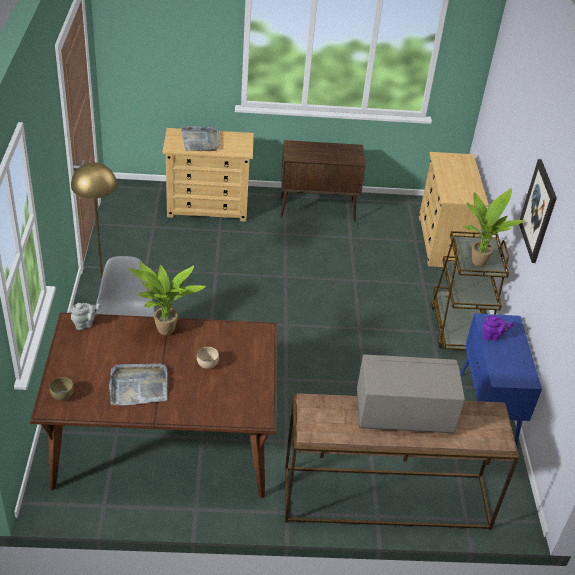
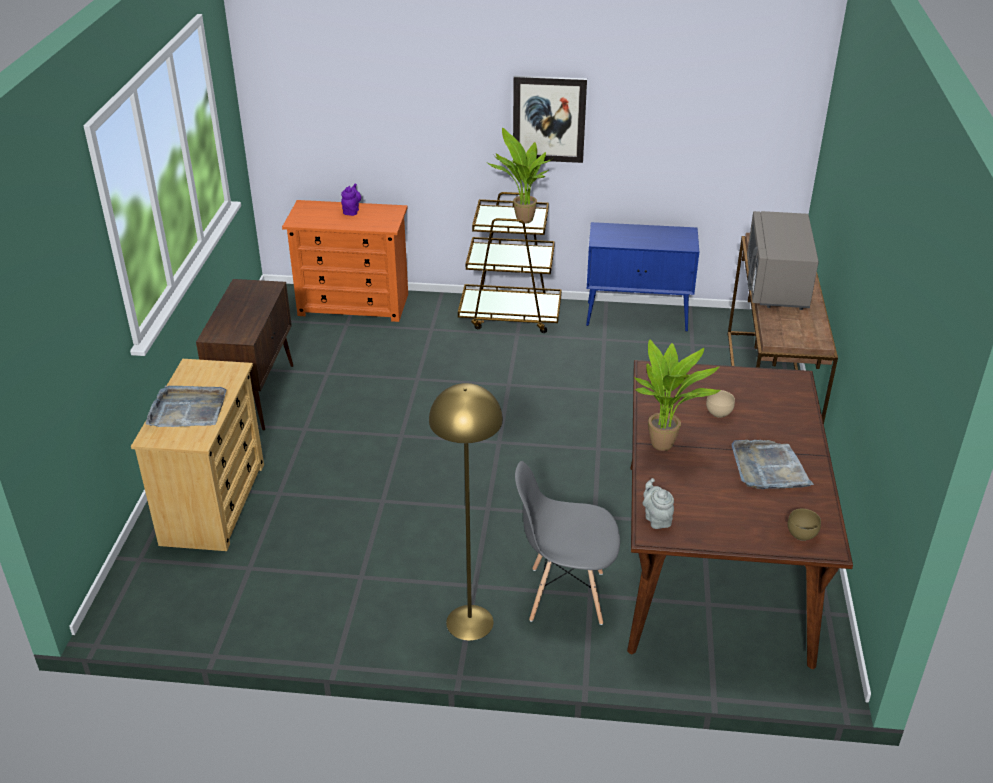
camera: 80 degrees left, 5 degrees down
(443, 242) = (354, 304): beige dresser -> orange dresser
(492, 336) = (625, 241): purple teapot -> purple teapot (351, 211)

